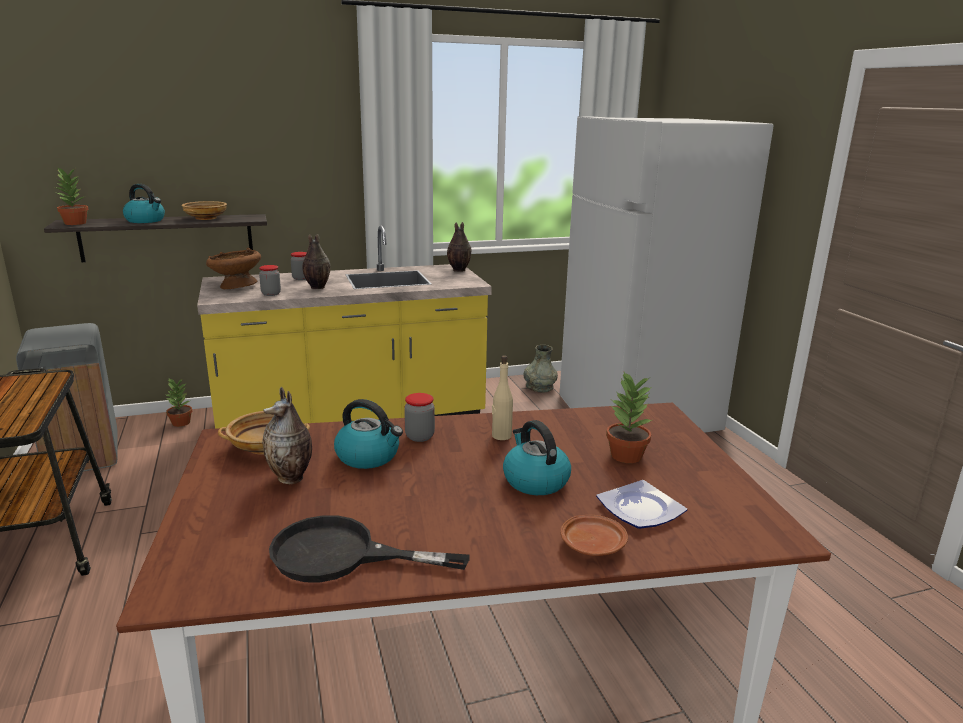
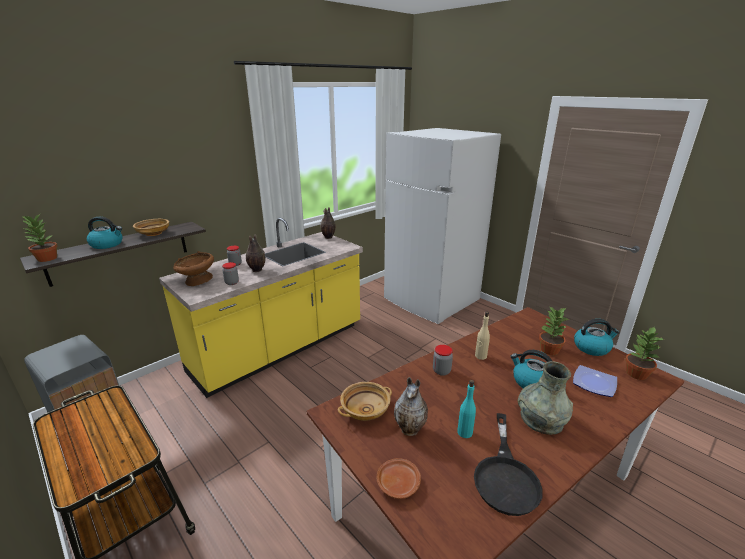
camera: 25 degrees left, 5 degrees up
(180, 423) = (155, 384): potted plant -> potted plant (636, 374)
(342, 555) = (505, 476): black frying pan -> black frying pan turned 60 degrees counterclockwise
(355, 500) = (464, 432): none -> turquoise bottle
(368, 456) = (432, 396): kettle -> kettle (592, 347)
(539, 387) = (369, 295): grey vase -> grey vase (541, 419)
(593, 545) = (602, 415): brown plate -> brown plate (398, 483)

